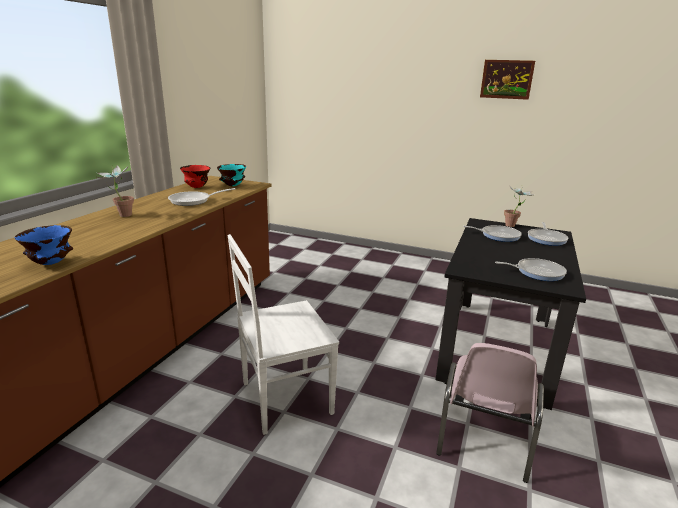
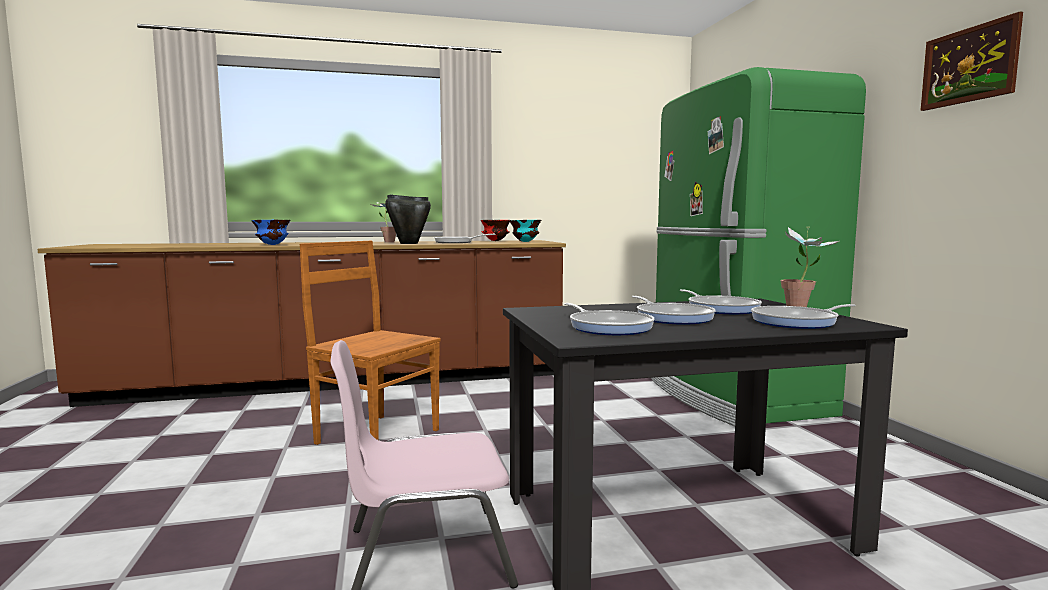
camera: 55 degrees right, 15 degrees down
(172, 215) = (408, 243): none -> black cooking pot
(283, 398) = (375, 435): white chair -> brown chair
(371, 262) = (732, 396): none -> green fridge
(517, 252) = (672, 317): none -> frying pan

